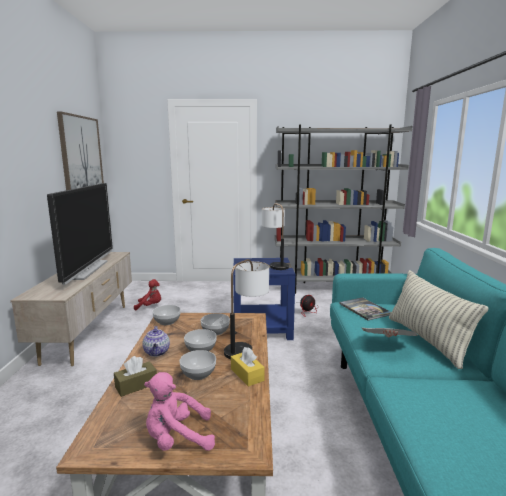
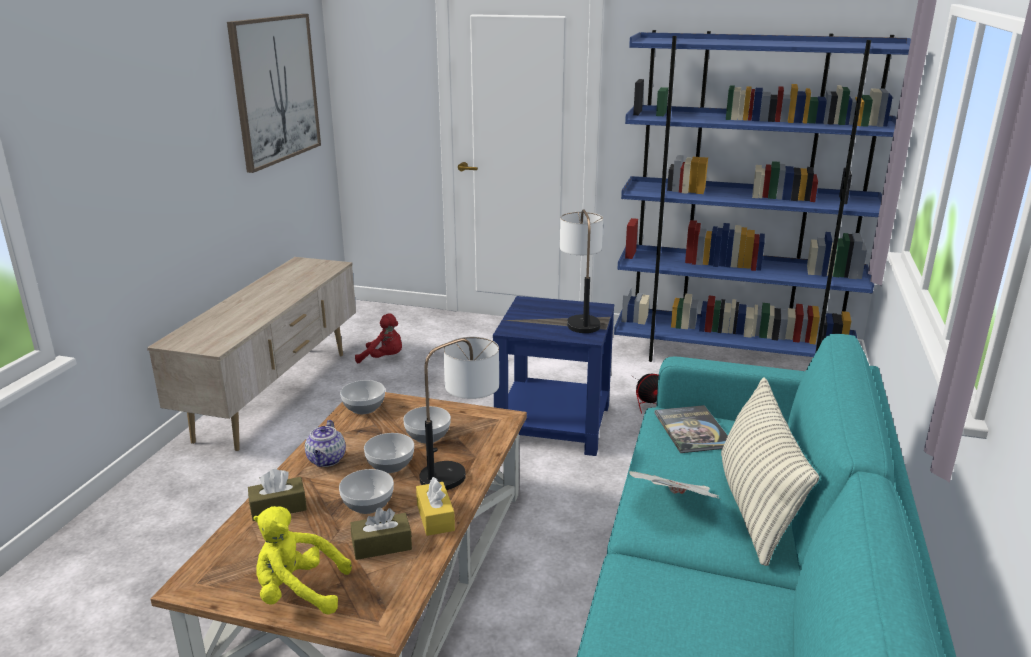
camera: 15 degrees right, 10 degrees up
(87, 270) = (270, 297): television -> none
(177, 439) = (298, 592): pink plush toy -> yellow plush toy
(221, 397) = (382, 545): none -> brown tissue box
(332, 288) = (731, 357): grey bookcase -> blue bookcase

